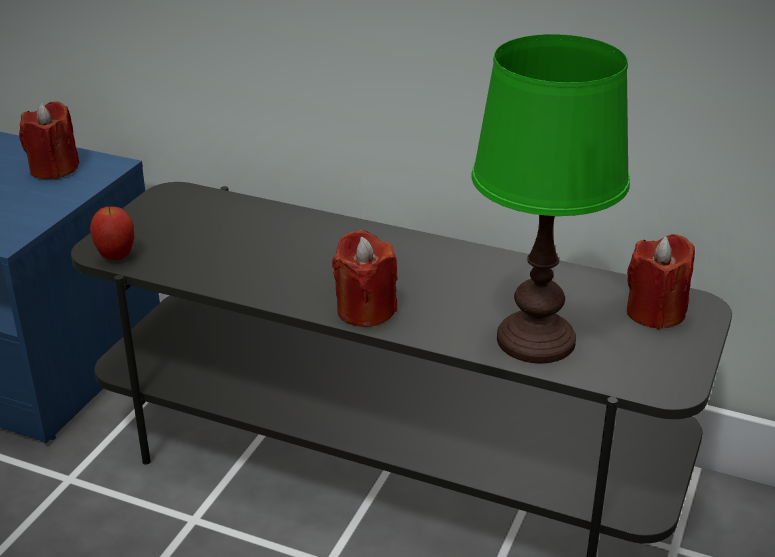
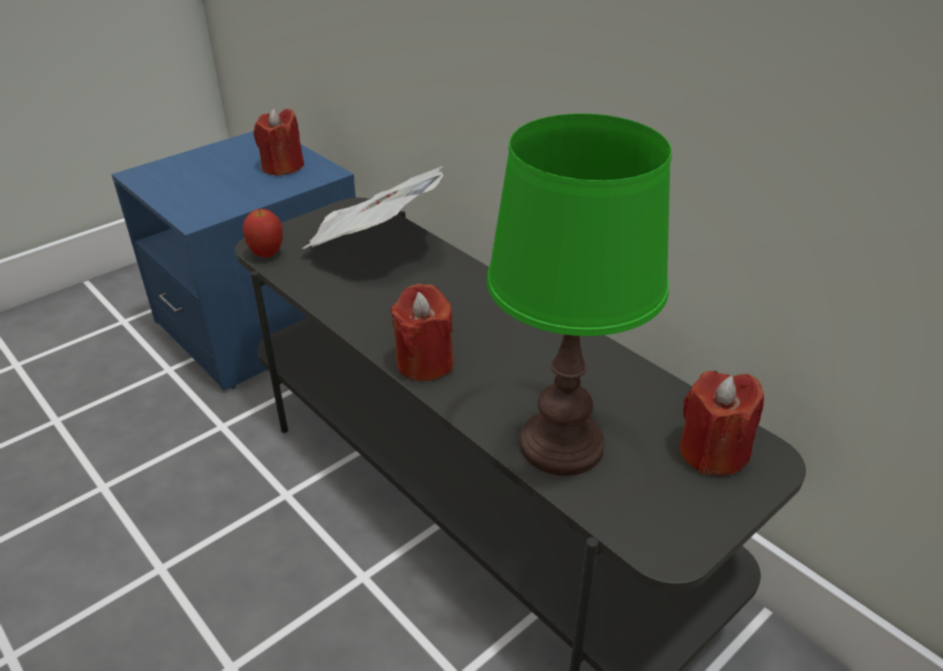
camera: 25 degrees right, 5 degrees up
(221, 221) = (374, 242): none -> newspaper

